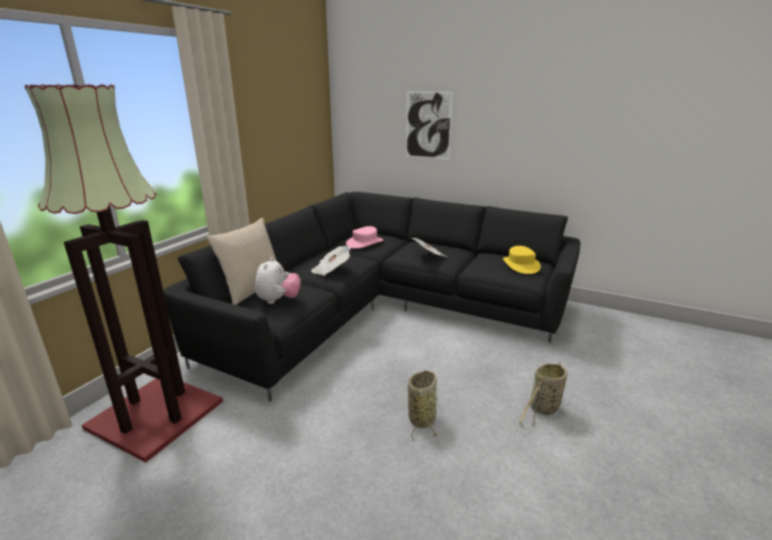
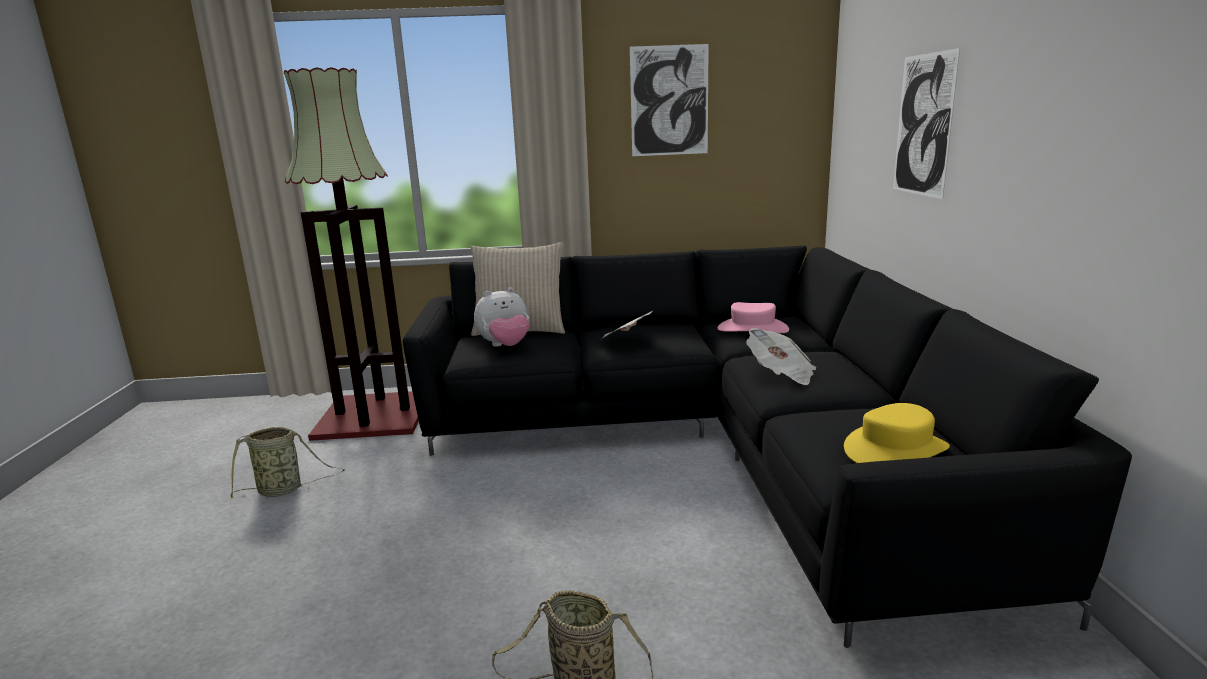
camera: 60 degrees right, 5 degrees down
(267, 109) = (669, 101): none -> picture
(422, 417) = (467, 563): basket -> basket (283, 490)

